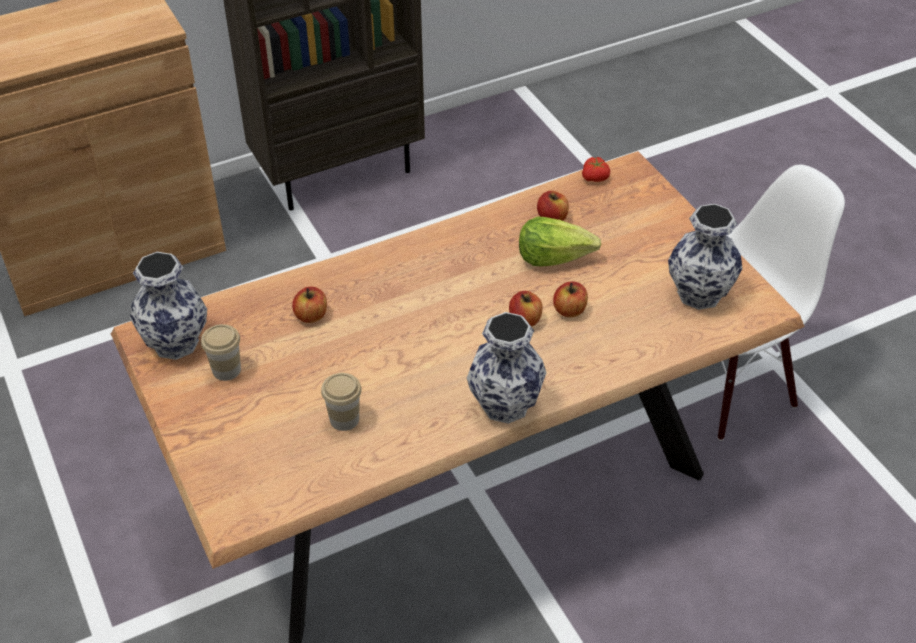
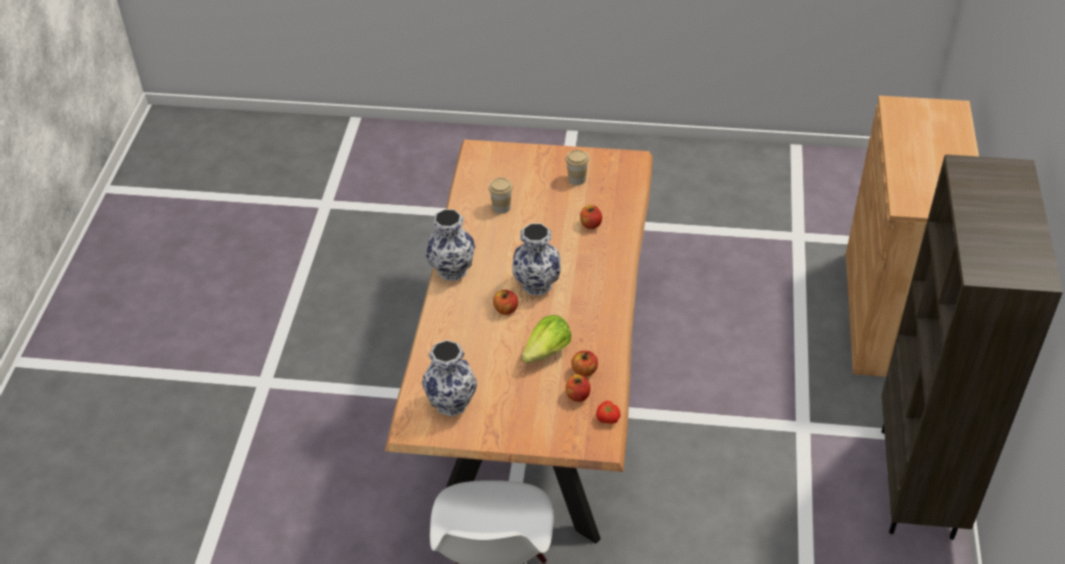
camera: 125 degrees right, 0 degrees up
(177, 342) = (615, 168): vase -> vase (537, 285)
(569, 310) = (495, 333): apple -> apple (577, 395)

